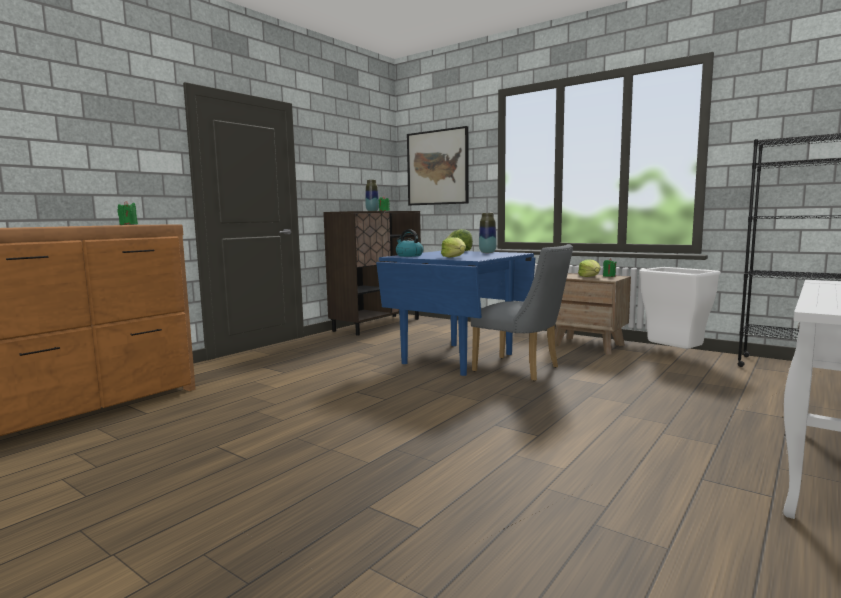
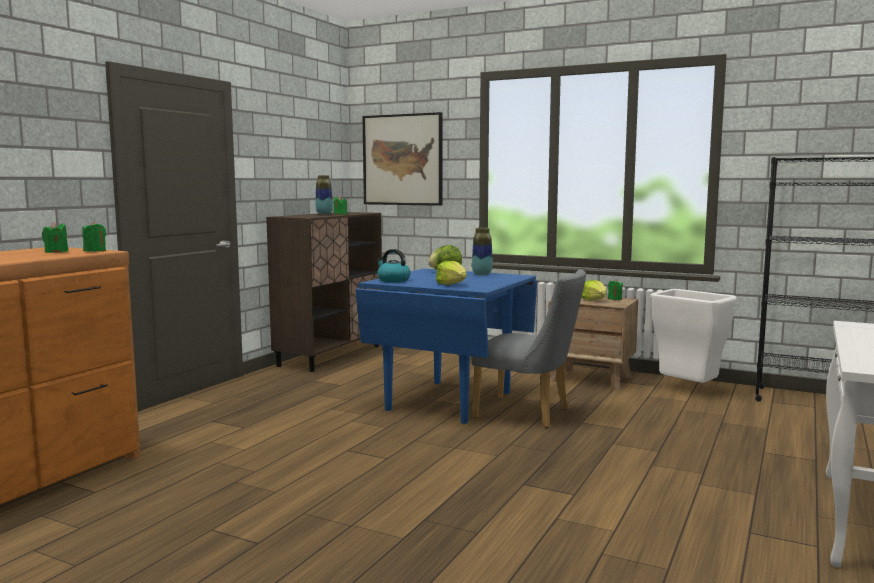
camera: 10 degrees left, 0 degrees up
(157, 224) = (95, 251): none -> green candle

